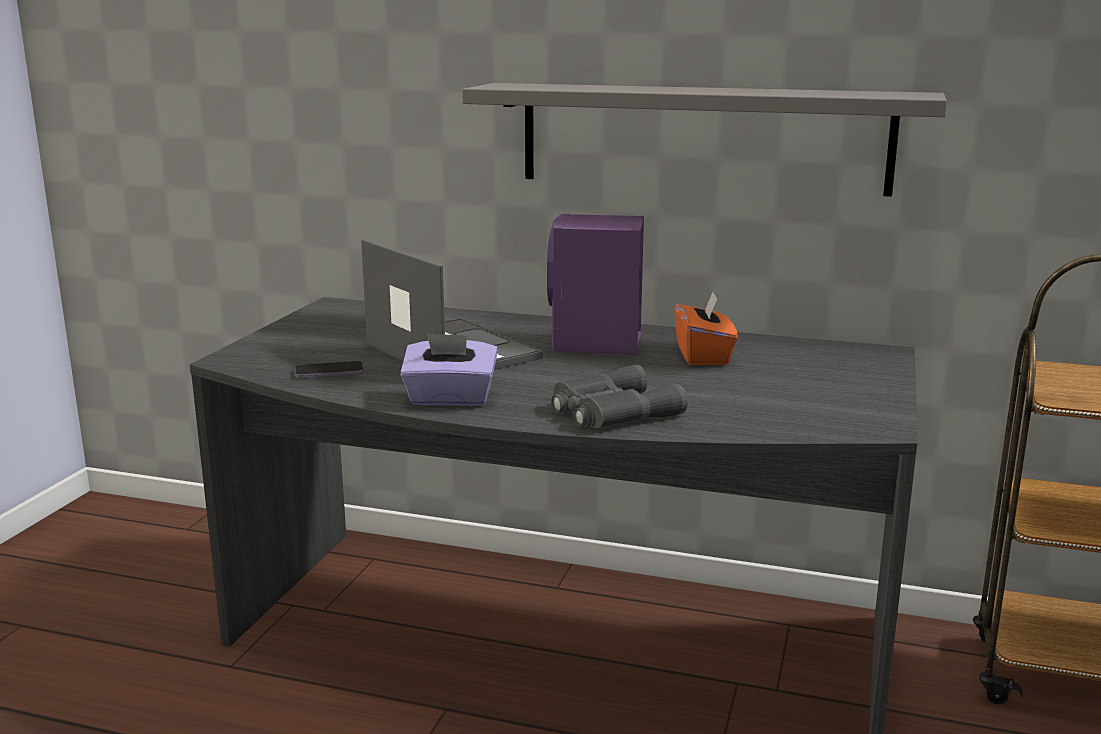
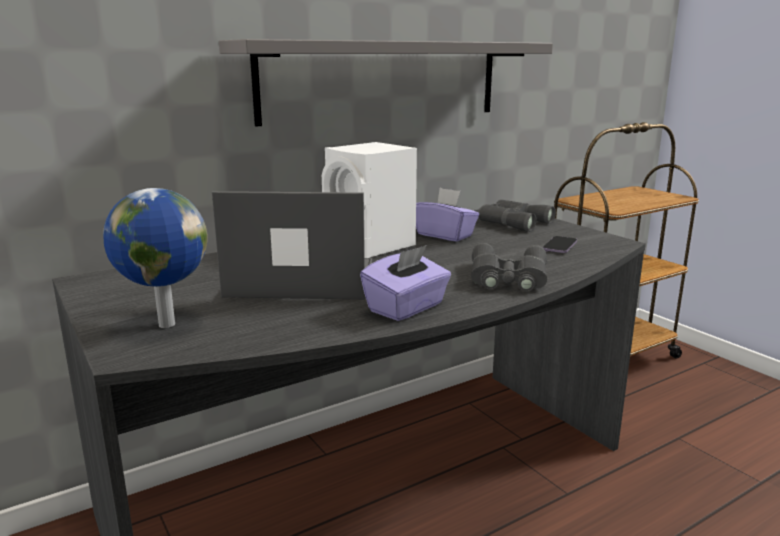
camera: 50 degrees left, 0 degrees up
(290, 349) = (165, 324): none -> globe
(329, 372) = (260, 327): phone -> phone (560, 246)
(596, 344) = (372, 247): purple speaker -> white speaker
(703, 356) = (445, 235): orange tissue box -> purple tissue box
(836, 366) = (511, 222): none -> grey binoculars

